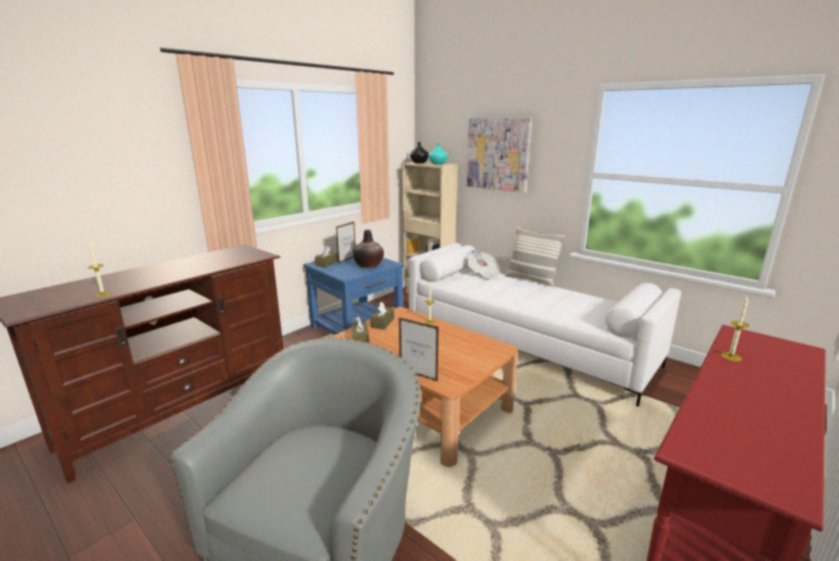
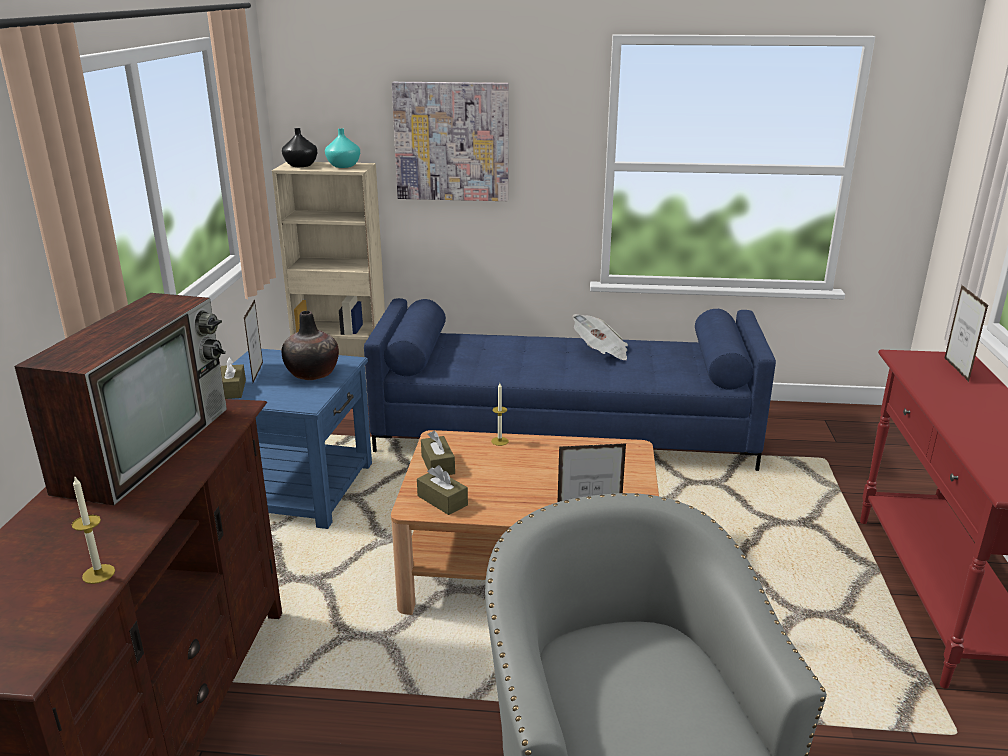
camera: 35 degrees left, 5 degrees up
(207, 260) = (146, 446): none -> television
(482, 274) = (471, 342): newspaper -> newspaper (601, 352)
(526, 343) = (565, 431): white sofa -> blue sofa
(531, 280) = (545, 335): pillow -> none
(731, 356) = (928, 385): candle -> none
(781, 355) = (956, 370): none -> picture frame

